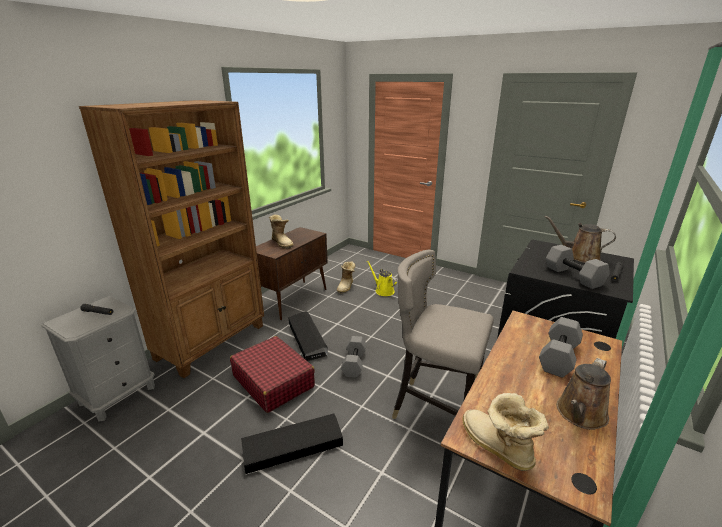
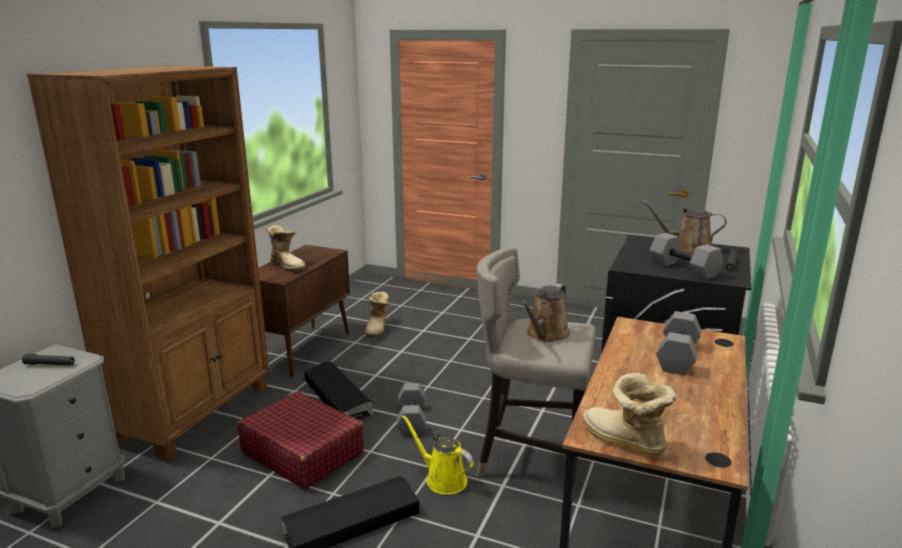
camera: 10 degrees left, 5 degrees down
(383, 290) = (431, 329): yellow watering can -> yellow watering can (442, 479)
(580, 415) = (707, 405): brown watering can -> brown watering can (546, 334)

